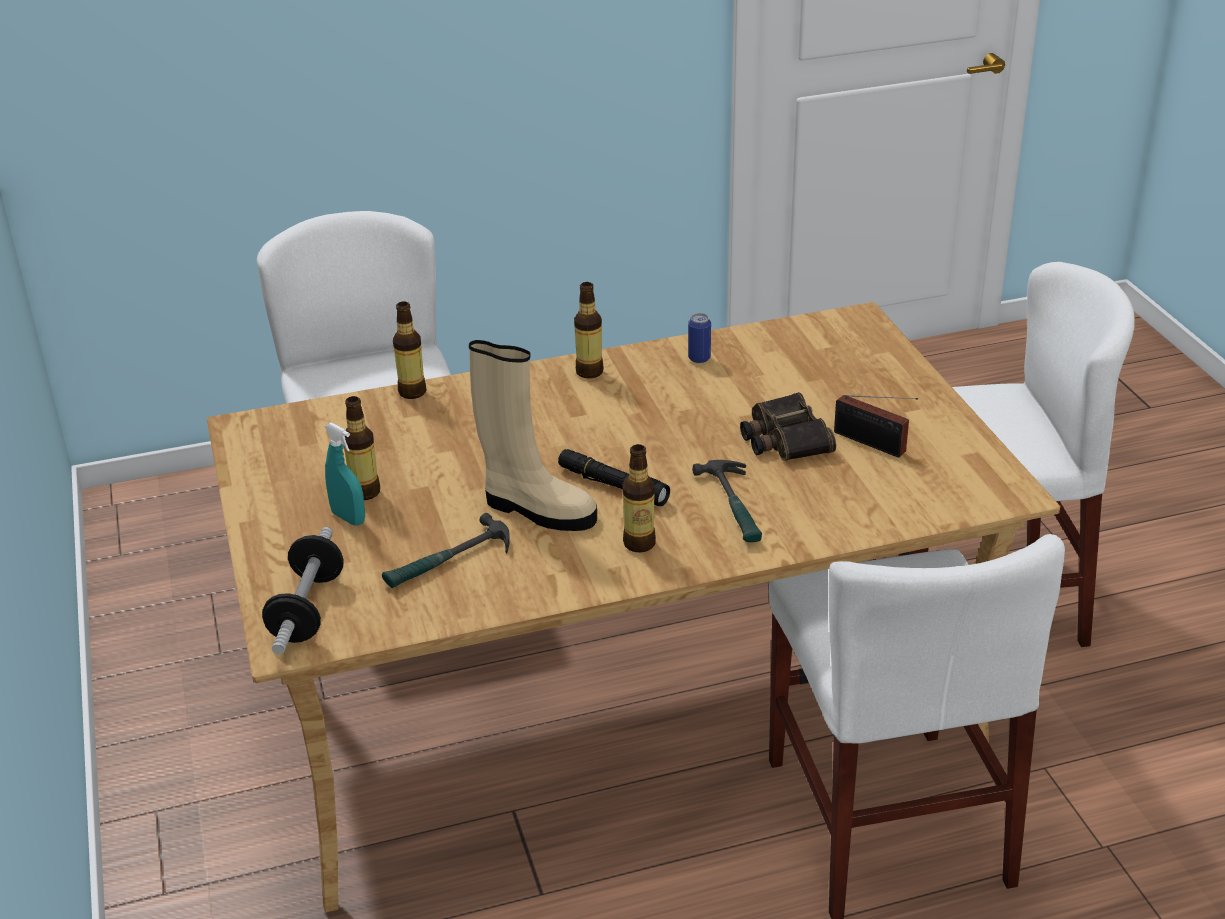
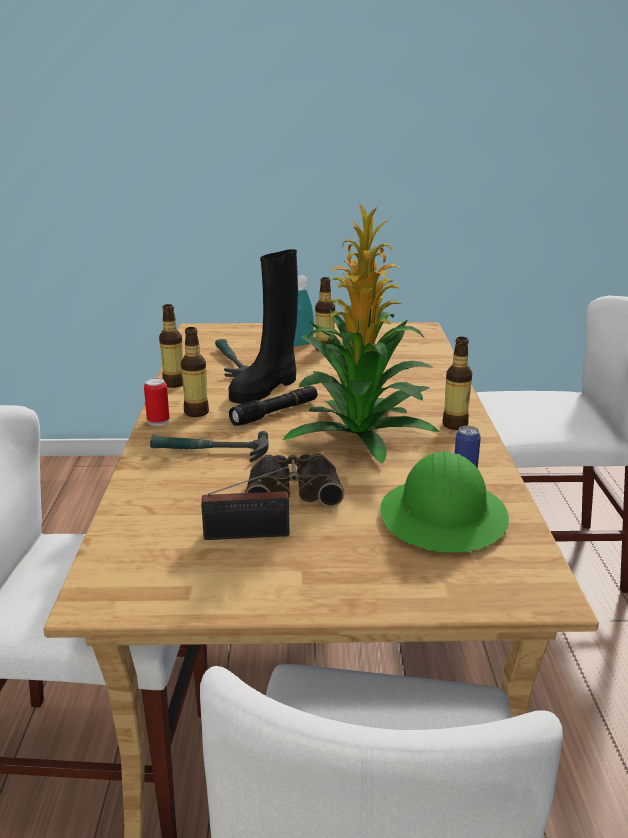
camera: 105 degrees right, 10 degrees down
(307, 610) = (220, 333): dumbbell -> none
(412, 392) = (445, 367): bottle -> bottle (174, 384)
(536, 510) = (265, 388): beige boot -> black boot
(640, 421) = (362, 434): none -> potted plant
(680, 565) = (158, 421): none -> can
(782, 361) = (444, 517): none -> green hard hat
(873, 444) = (251, 534): radio -> radio turned 150 degrees counterclockwise

